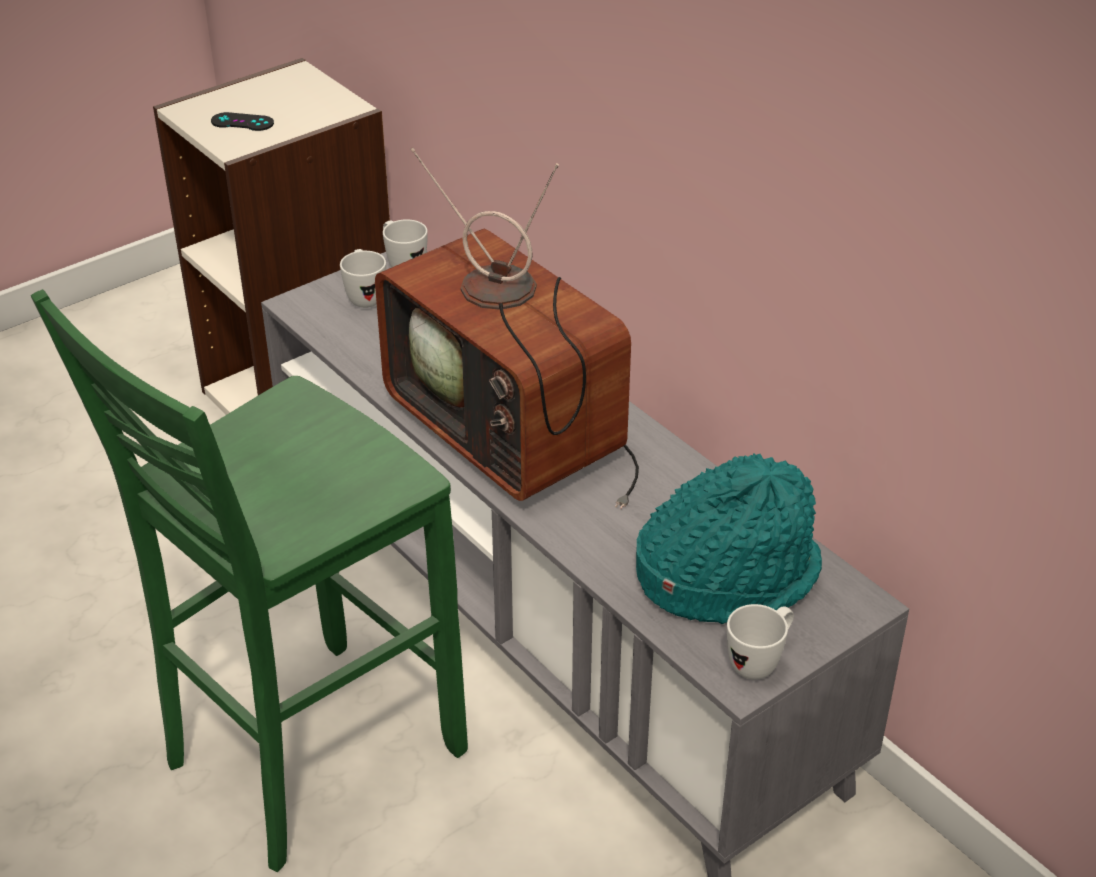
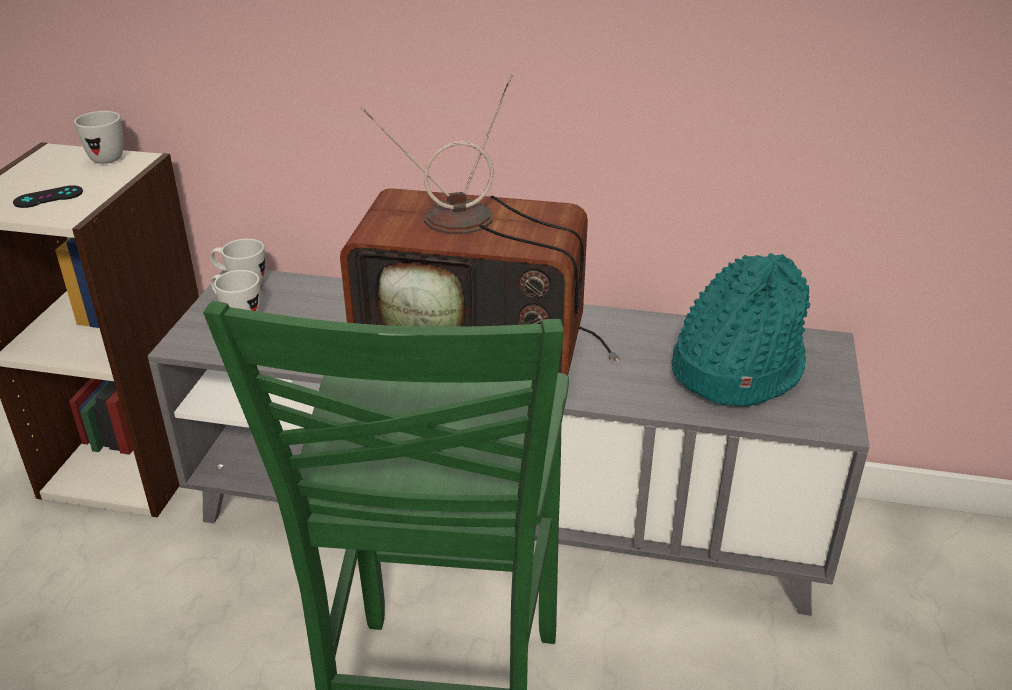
camera: 40 degrees left, 5 degrees down
(760, 661) = (828, 406): white mug -> white mug (110, 156)

